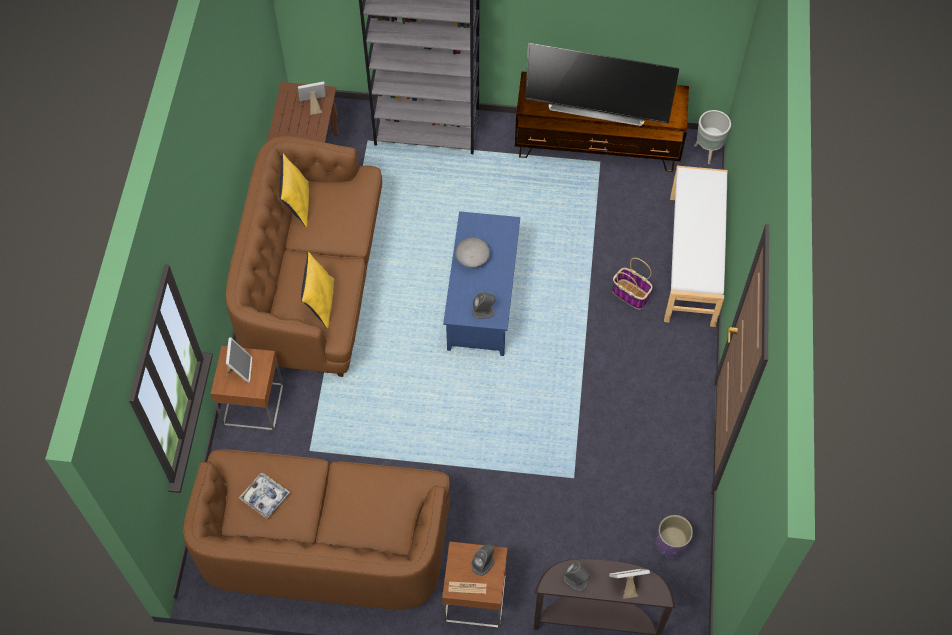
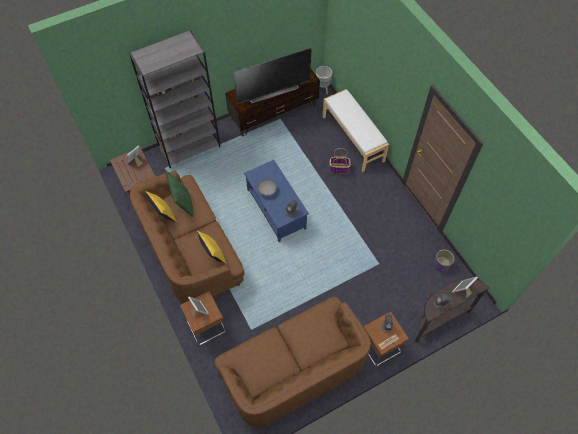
camera: 35 degrees left, 0 degrees up
(265, 497) = (260, 364): tray -> none
(335, 204) = (183, 203): none -> green pillow

